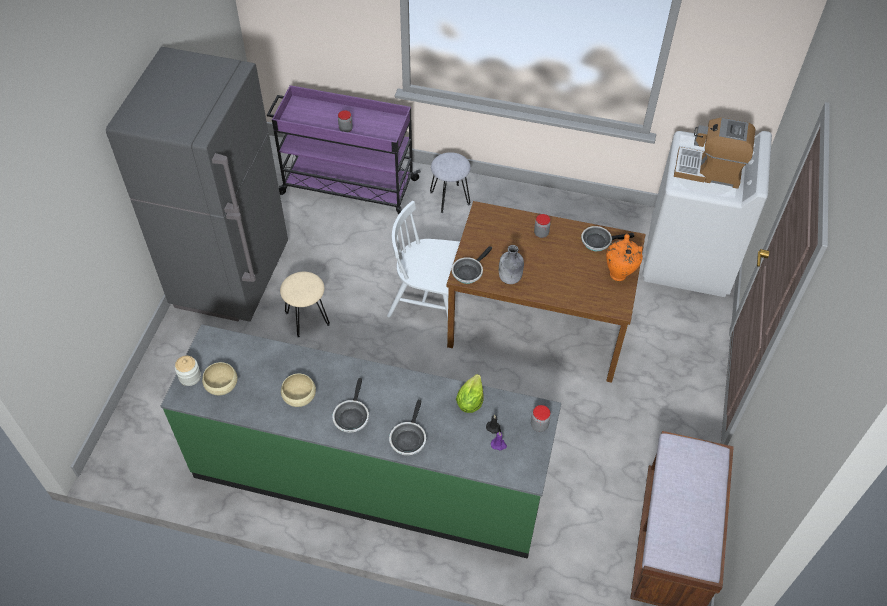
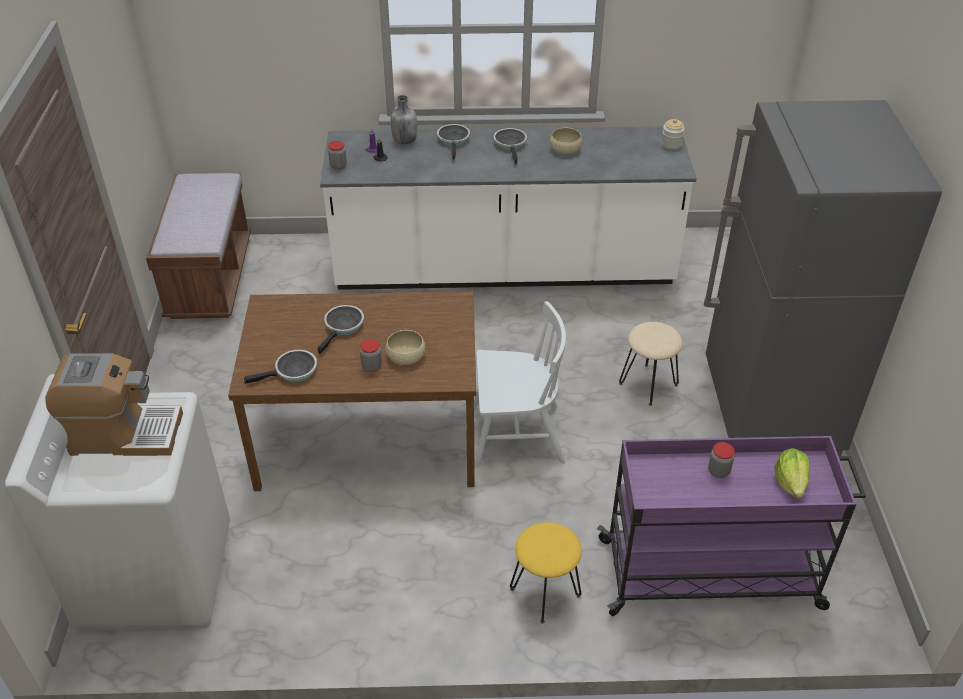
camera: 165 degrees right, 10 degrees down
(221, 384) = (639, 144): beige bowl -> beige bowl (405, 356)
(369, 477) = (504, 270): green counter -> white counter
(450, 198) = (544, 592): grey stool -> yellow stool
(468, 271) = (451, 307): frying pan -> frying pan (343, 327)
(470, 401) = (407, 170): lettuce -> lettuce (790, 482)
(510, 278) = (399, 309): grey bottle -> grey bottle (404, 141)
(619, 274) = (264, 339): orange vase -> none

